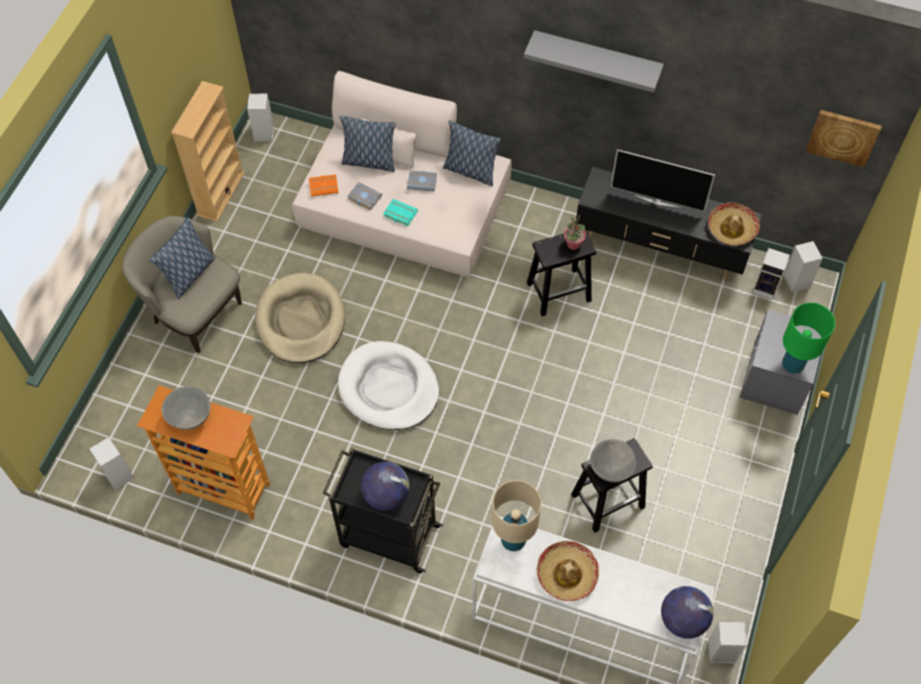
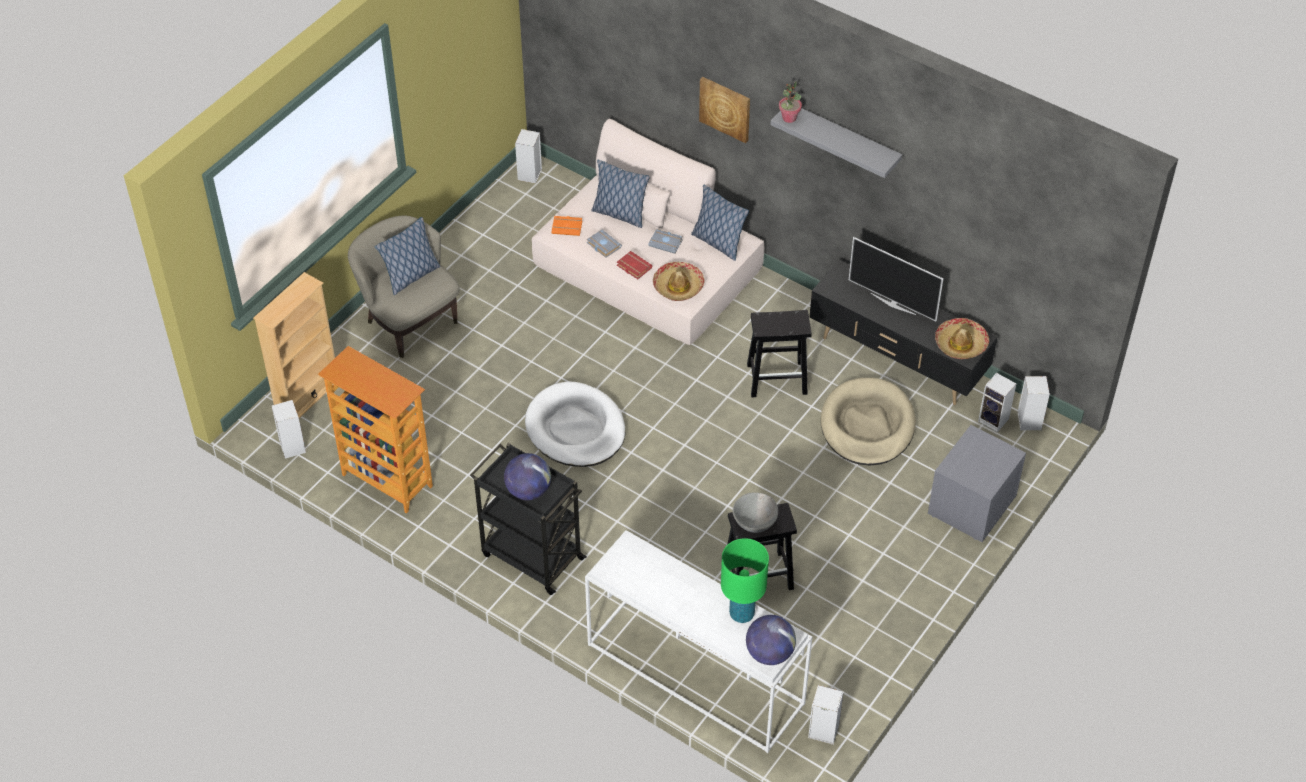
camera: 15 degrees right, 10 degrees down
(190, 417) = (367, 377): grey bowl -> none
(220, 194) = (469, 221): beige bookcase -> beige bookcase (307, 396)
(300, 321) = (509, 350): beige dog bed -> beige dog bed (867, 425)
(399, 214) = (633, 267): turquoise book -> red book
(513, 540) = (633, 552): beige table lamp -> none
(567, 574) = (673, 591): hat -> hat (678, 286)
(573, 244) = (790, 322): potted plant -> potted plant (789, 118)
(792, 365) = (976, 479): green table lamp -> green table lamp (741, 614)
(843, 136) = (1065, 257): picture -> picture (725, 108)

